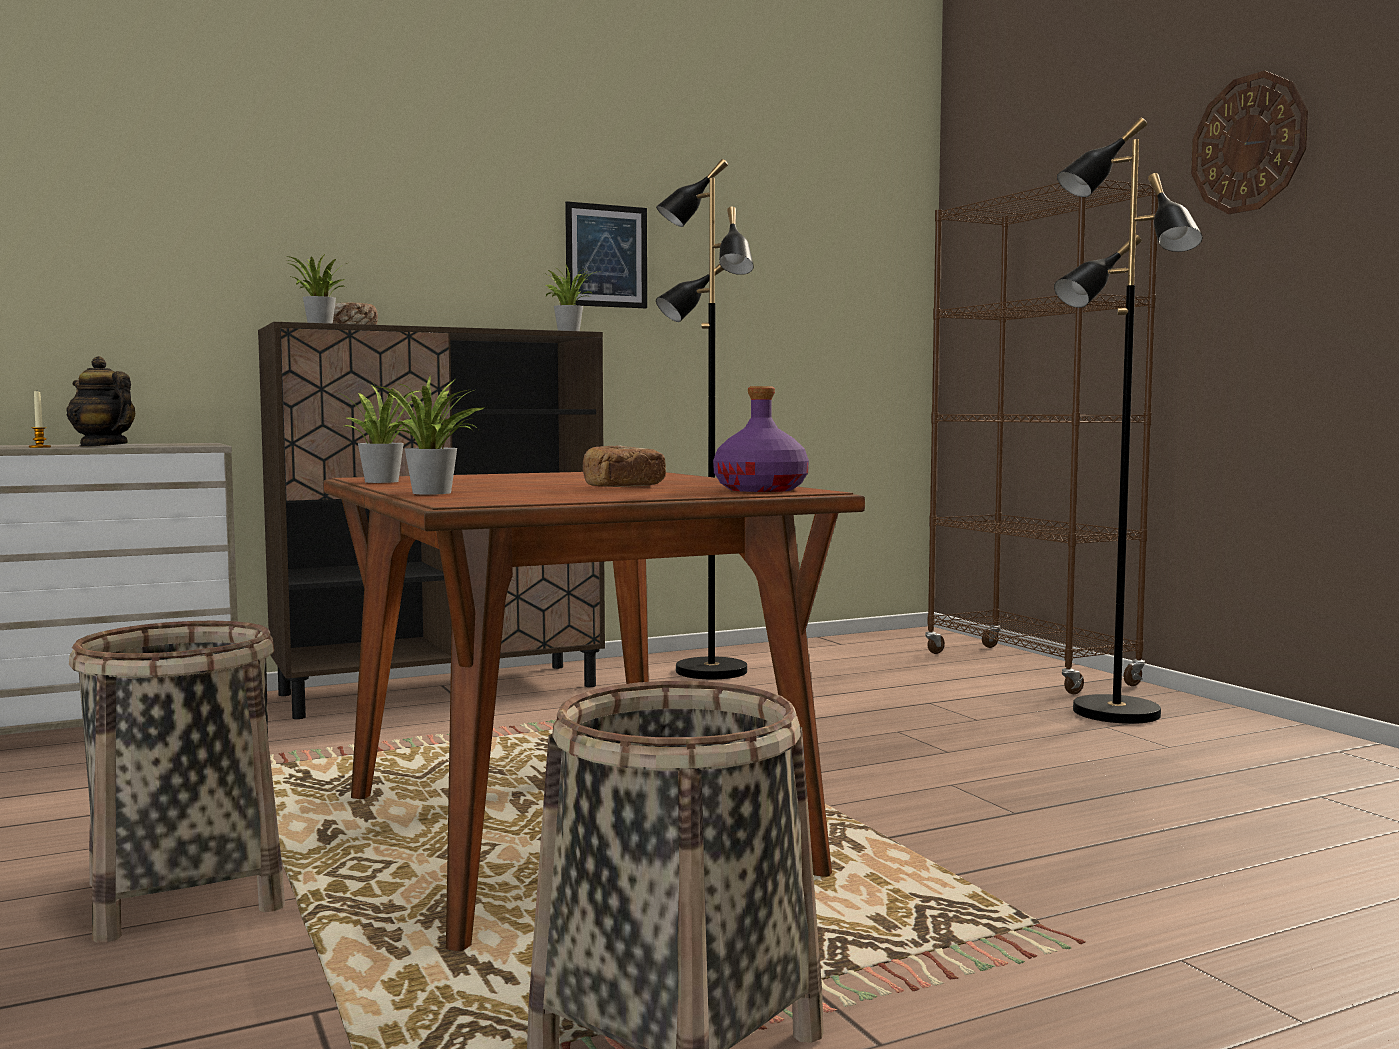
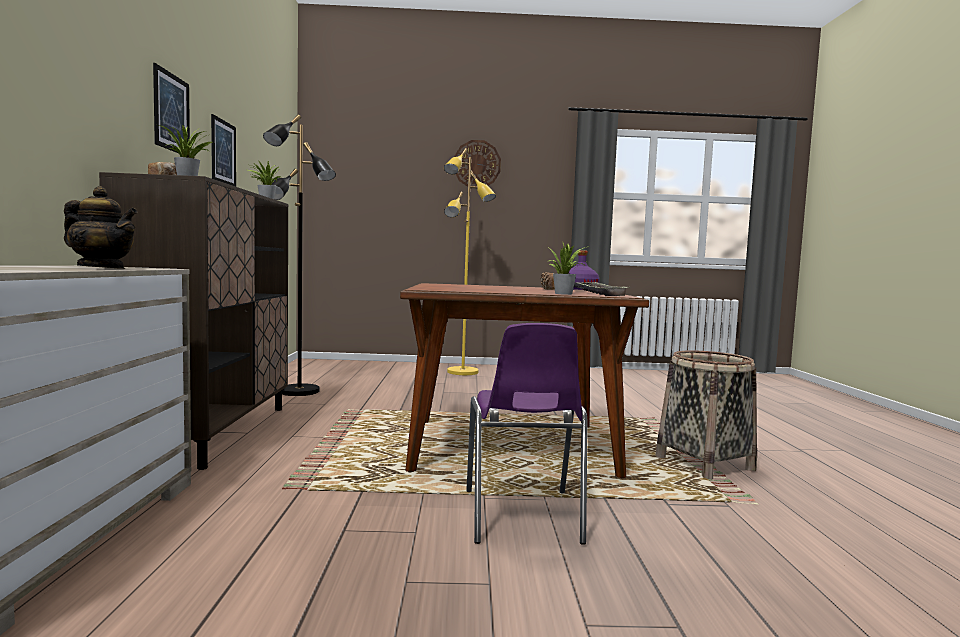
camera: 65 degrees left, 0 degrees up
(39, 447) = (87, 269): candle -> none
(102, 446) = (102, 268): teapot -> teapot turned 135 degrees counterclockwise
(185, 895) = (521, 518): basket -> purple chair
(384, 481) = (464, 290): potted plant -> none
(446, 223) = (171, 112): none -> picture
(540, 496) = (596, 293): none -> tray
(1028, 669) = (391, 365): brown bookcase -> none
(1114, 713) = (463, 372): black floor lamp -> yellow floor lamp

